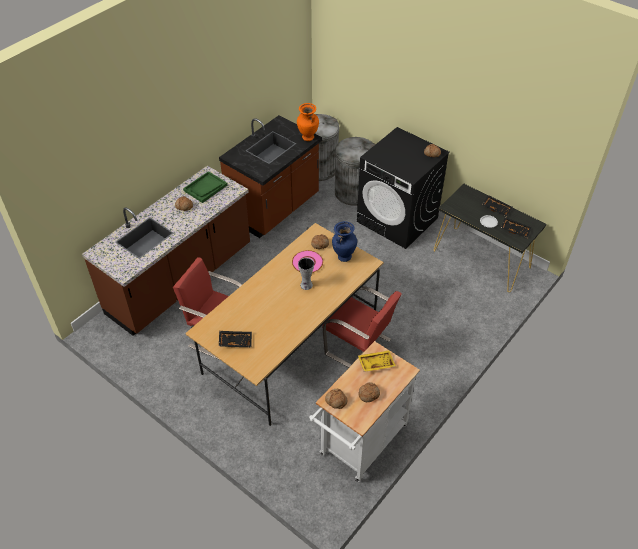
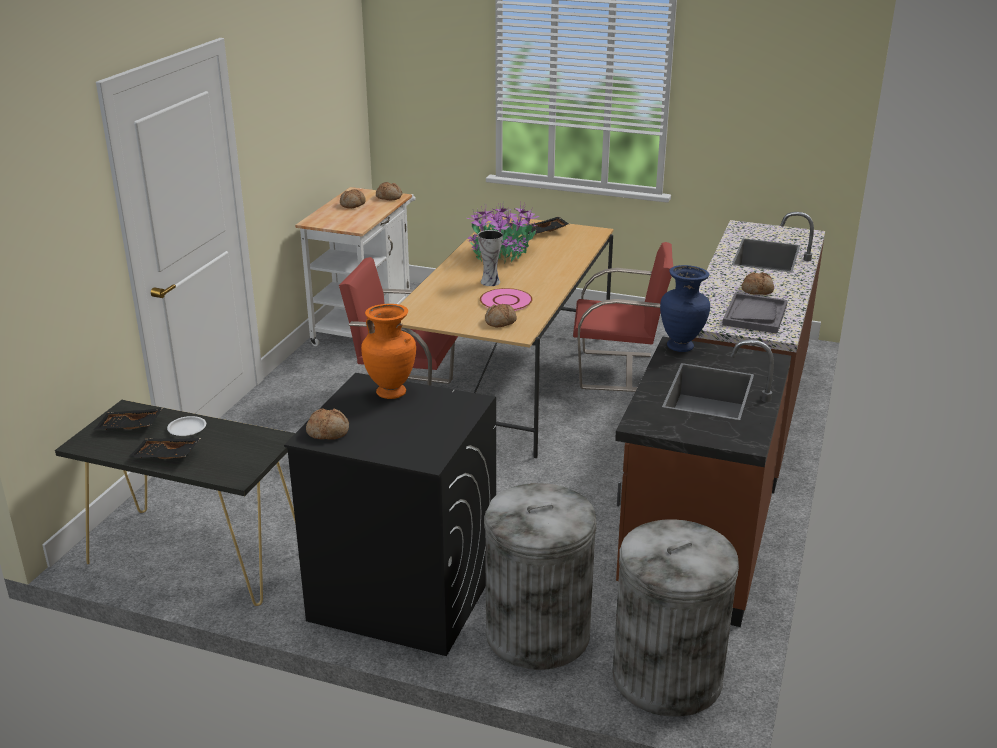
camera: 160 degrees right, 20 degrees down
(205, 188) = (754, 315): green tray -> grey tray
(282, 318) = (501, 254): none -> potted plant
(307, 138) = (646, 421): orange vase -> orange vase (391, 392)
(344, 257) = (451, 315): blue vase -> blue vase (681, 347)
(376, 363) = (352, 221): yellow tray -> none

